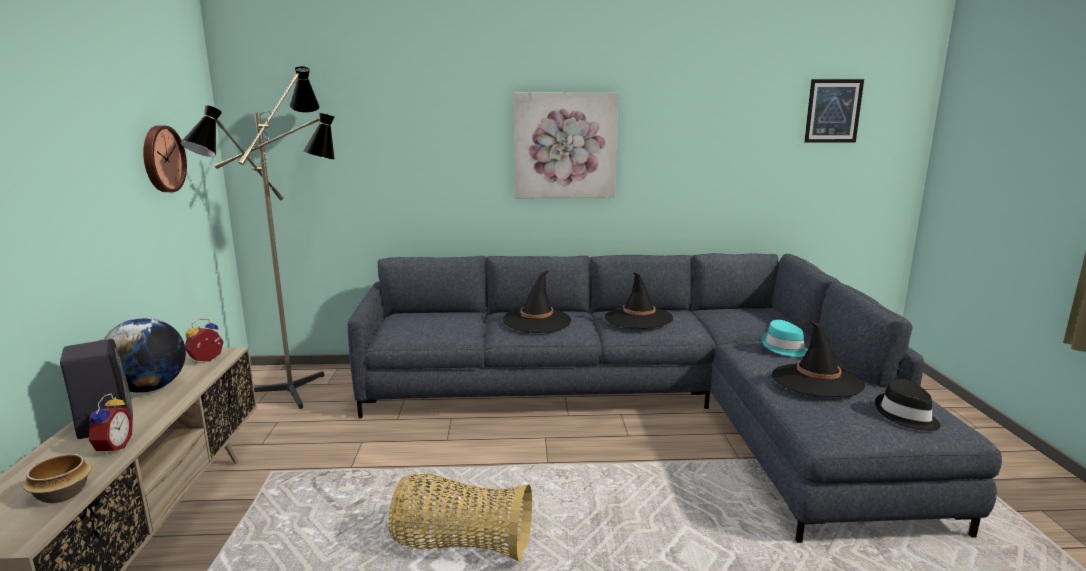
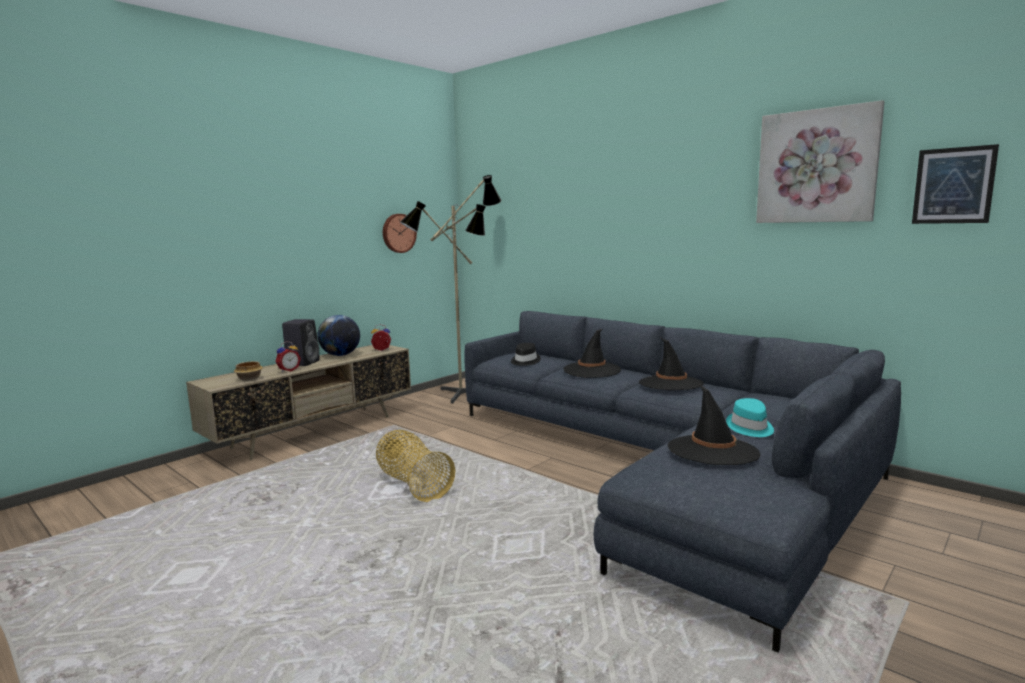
camera: 45 degrees right, 5 degrees down
(565, 145) = (659, 228): picture -> picture (816, 166)
(906, 416) = (731, 492): black hat -> black hat (524, 361)

